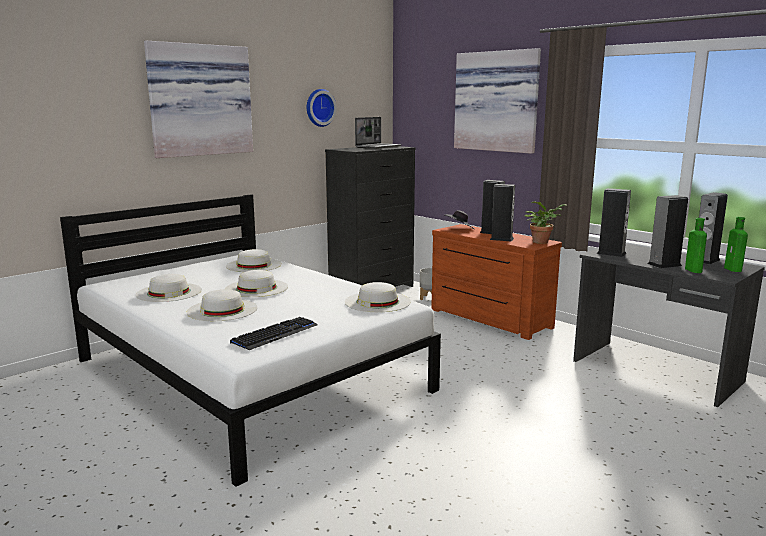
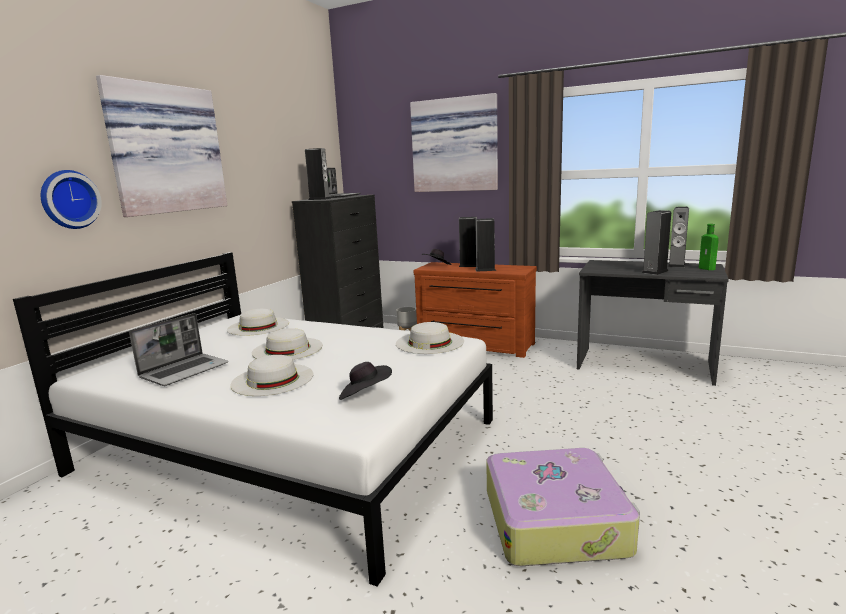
camera: 20 degrees left, 0 degrees up
(169, 292) = (185, 370): white hat -> laptop
(275, 334) = (365, 395): keyboard -> black hat
(319, 107) = (281, 159): wall clock -> wall clock (68, 199)
(415, 481) = (556, 520): none -> suitcase
(542, 242) = (521, 267): potted plant -> none
(611, 253) = (601, 268): speaker -> speaker (319, 199)
(692, 270) = (681, 273): green bottle -> none

